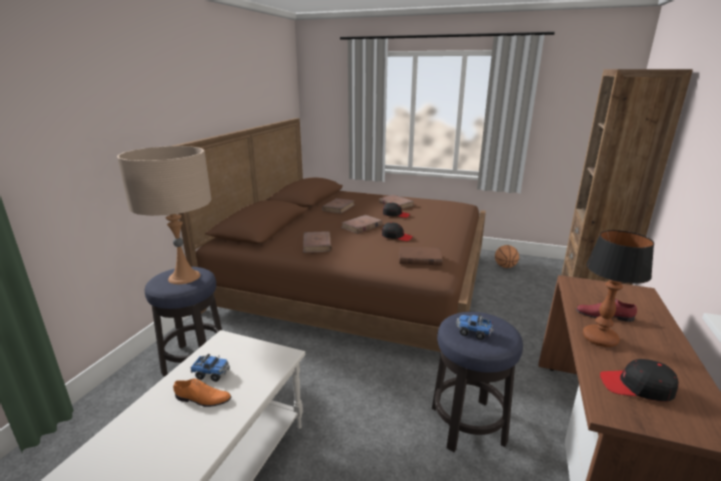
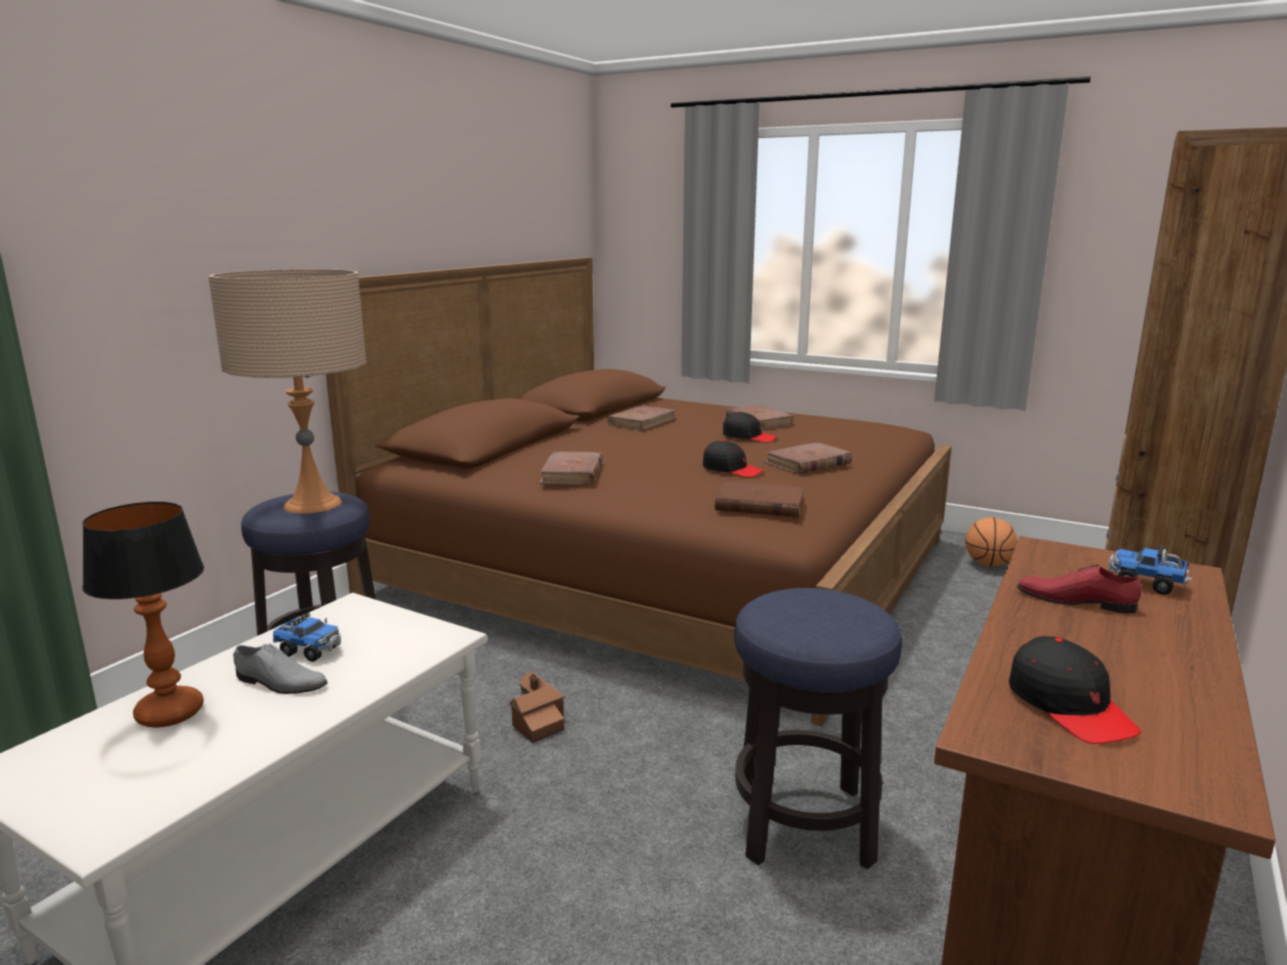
camera: 10 degrees right, 5 degrees down
(202, 399) = (279, 682): orange shoe -> grey shoe
(318, 379) = (536, 719): none -> toy house
(361, 226) = (671, 451): brown book -> brown book (807, 463)
(473, 332) = (801, 617): toy truck -> toy truck (1146, 584)
(600, 339) = (1041, 634): table lamp -> table lamp (169, 714)
(636, 386) = (1070, 706): black cap -> black cap turned 135 degrees counterclockwise

